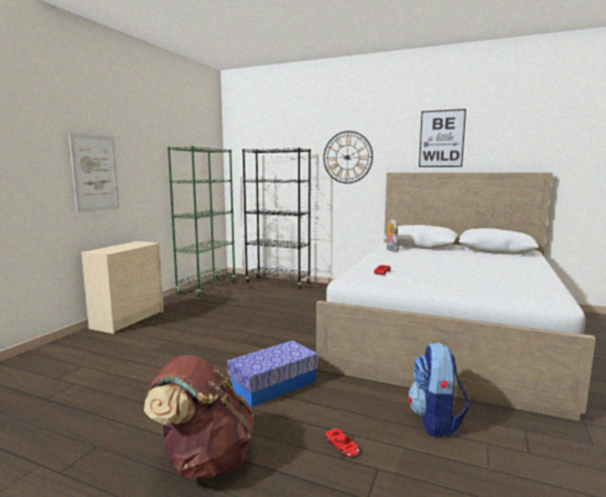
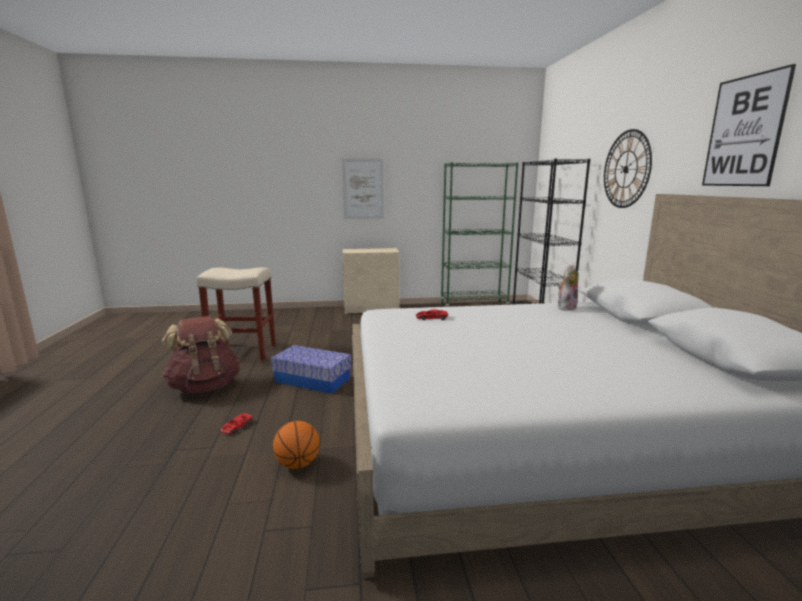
camera: 60 degrees right, 5 degrees up
(120, 416) = (242, 352): none -> beige stool
(436, 421) = (298, 464): backpack -> basketball

